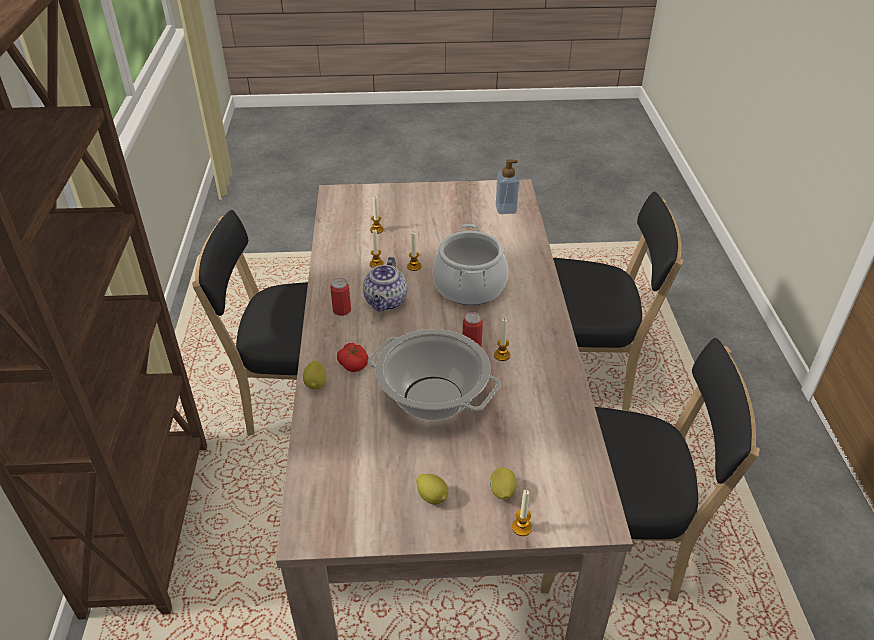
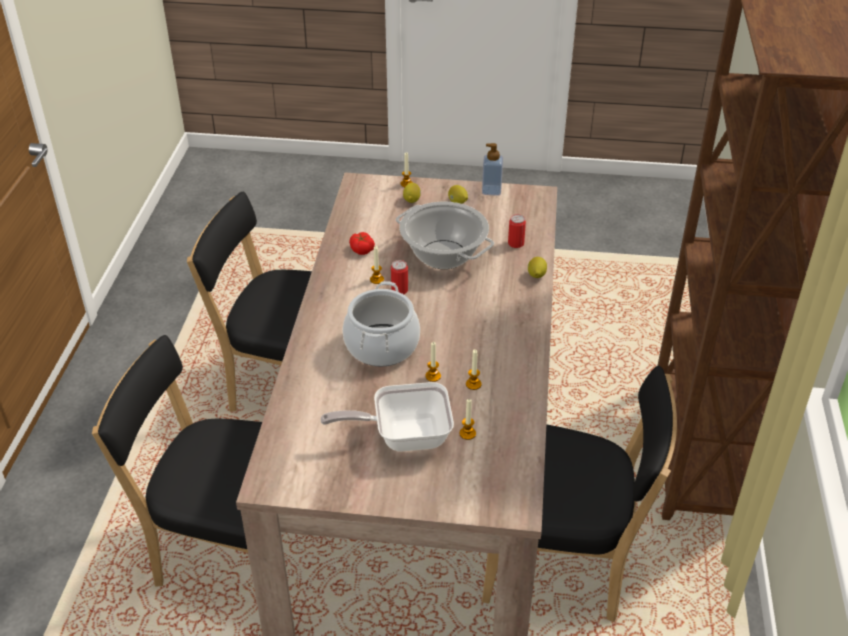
camera: 170 degrees left, 0 degrees up
(342, 310) = (513, 335): can -> can (516, 243)
(353, 364) = (504, 287): tomato -> tomato (361, 249)
(386, 302) = (469, 339): teapot -> none
(427, 223) = (403, 436): none -> frying pan
(506, 209) = (297, 447): soap dispenser -> soap dispenser (491, 190)

